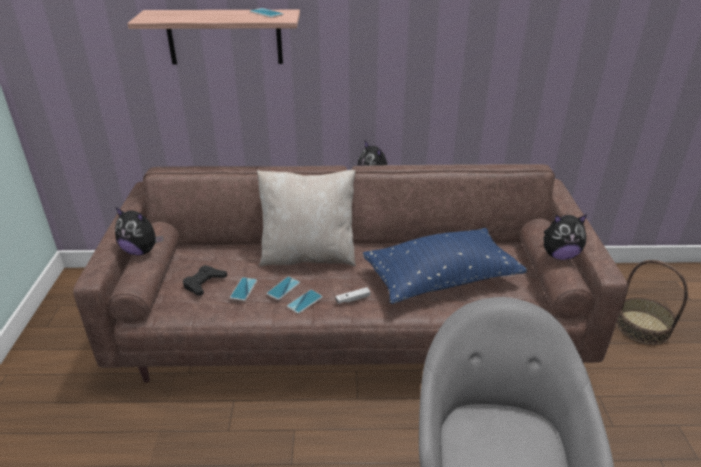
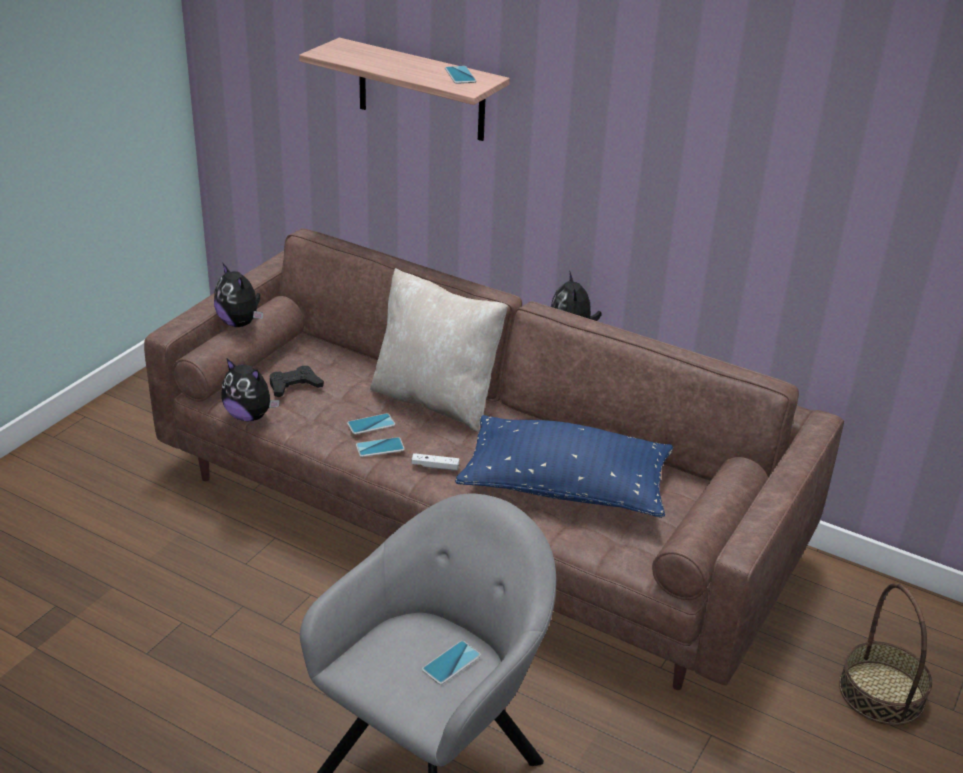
camera: 30 degrees right, 0 degrees up
(243, 289) = (328, 408): phone -> phone (451, 663)
(559, 255) = (712, 510): plush toy -> plush toy (249, 416)

